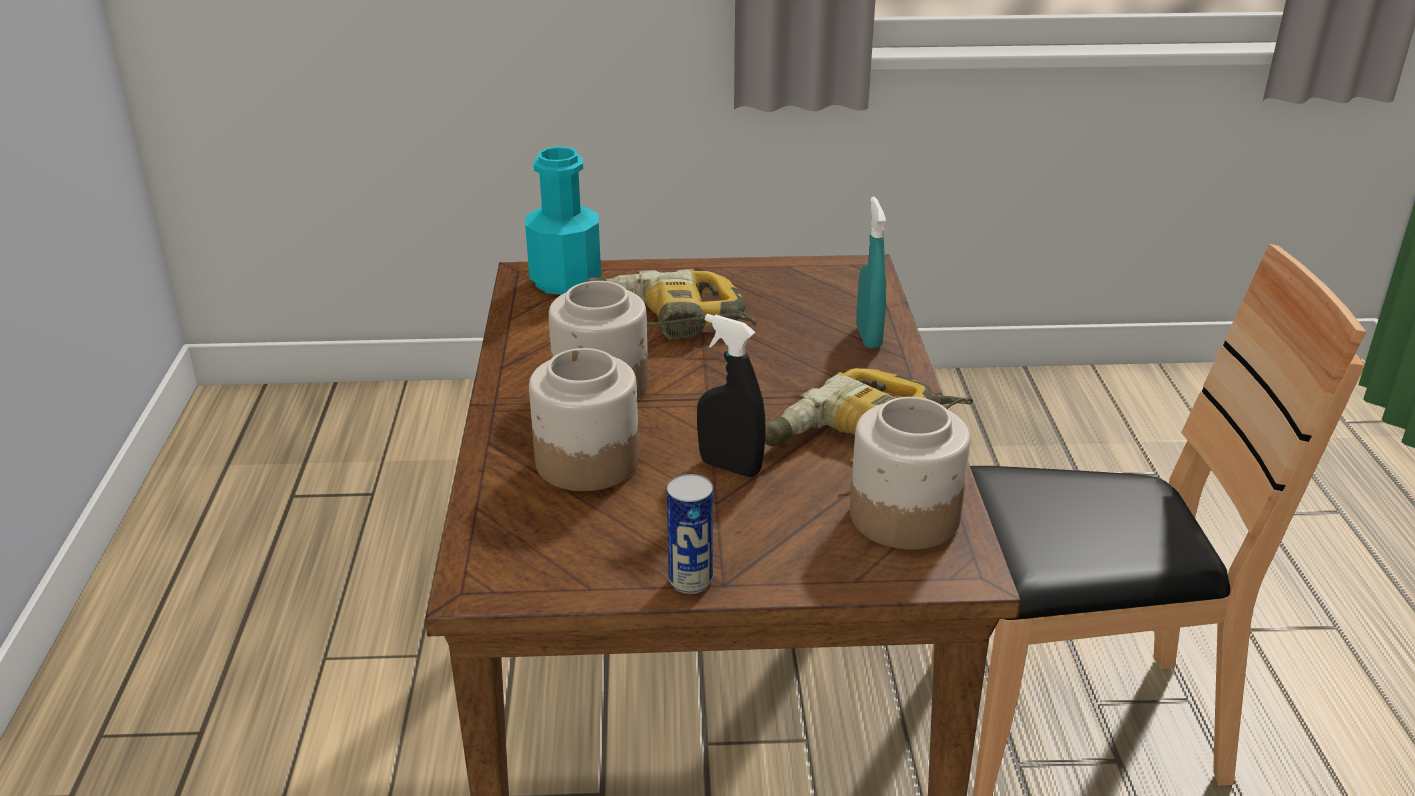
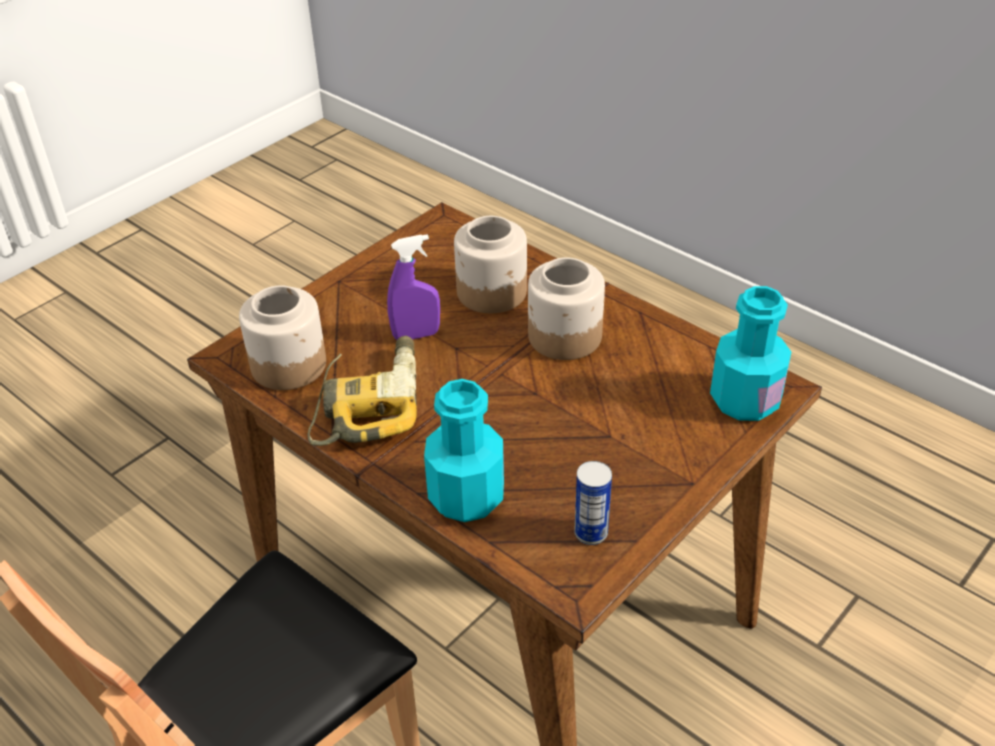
camera: 135 degrees right, 10 degrees up
(666, 321) = (618, 412): power drill -> none
(690, 581) = (355, 273): can -> can (591, 533)
(730, 467) = (416, 335): black spray bottle -> purple spray bottle
(868, 337) = (466, 496): turquoise spray bottle -> turquoise bottle

